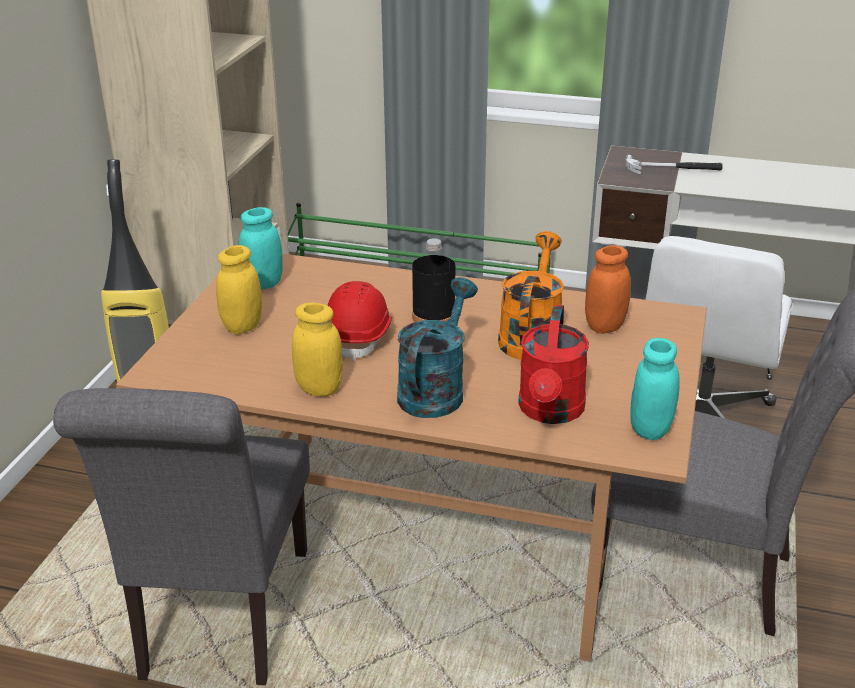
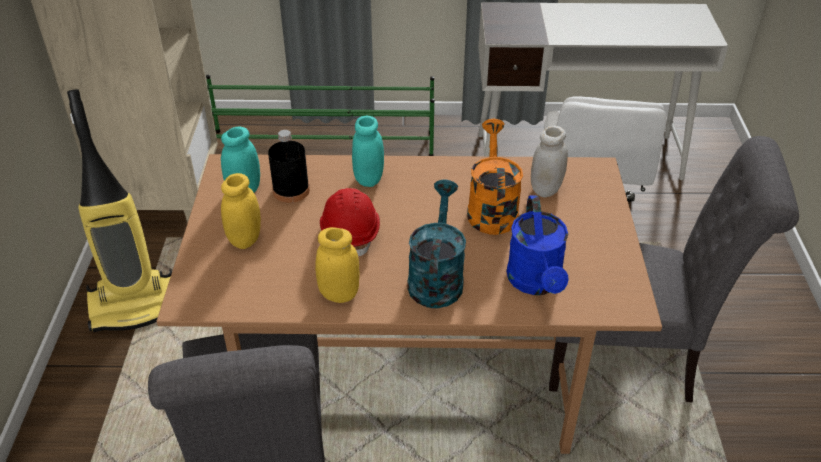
camera: 15 degrees left, 10 degrees up
(433, 317) = (405, 202): black bottle -> black bottle (291, 191)
(550, 412) = (536, 283): red watering can -> blue watering can
(605, 326) = (546, 189): orange jar -> white jar
(650, 429) = (619, 286): turquoise jar -> turquoise jar (369, 179)
(673, 169) = (539, 21): hammer -> none

